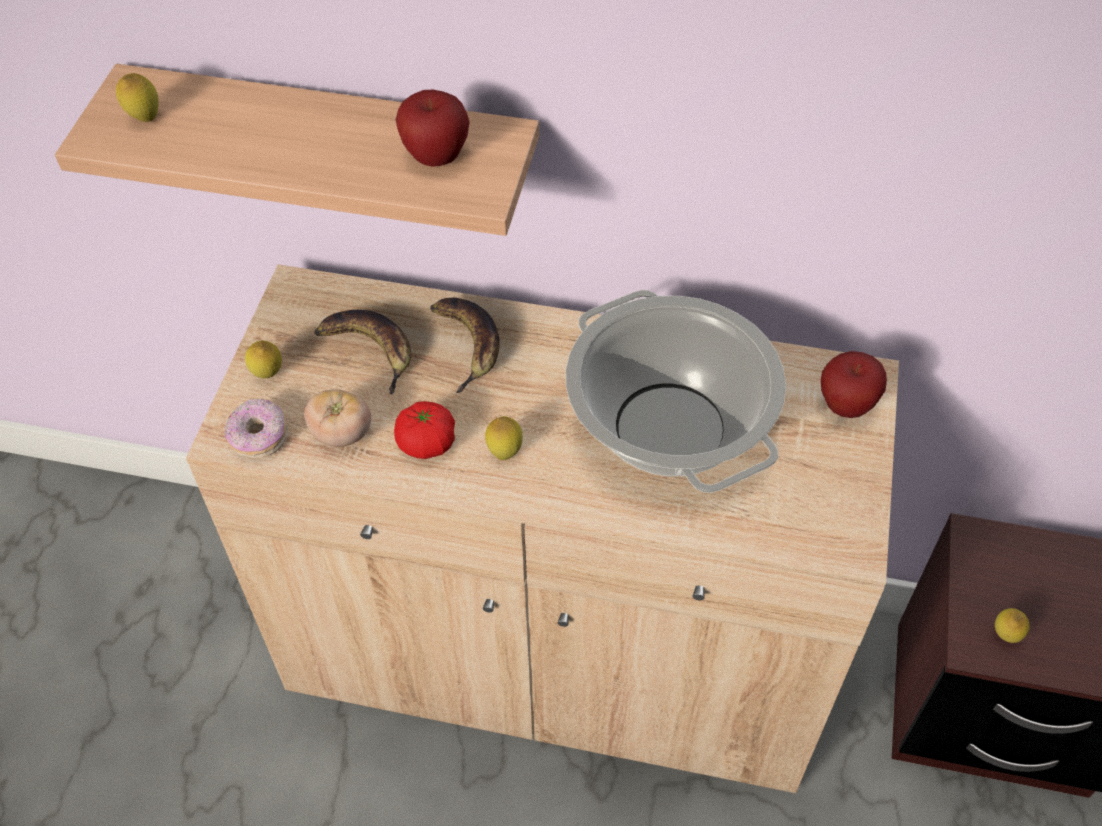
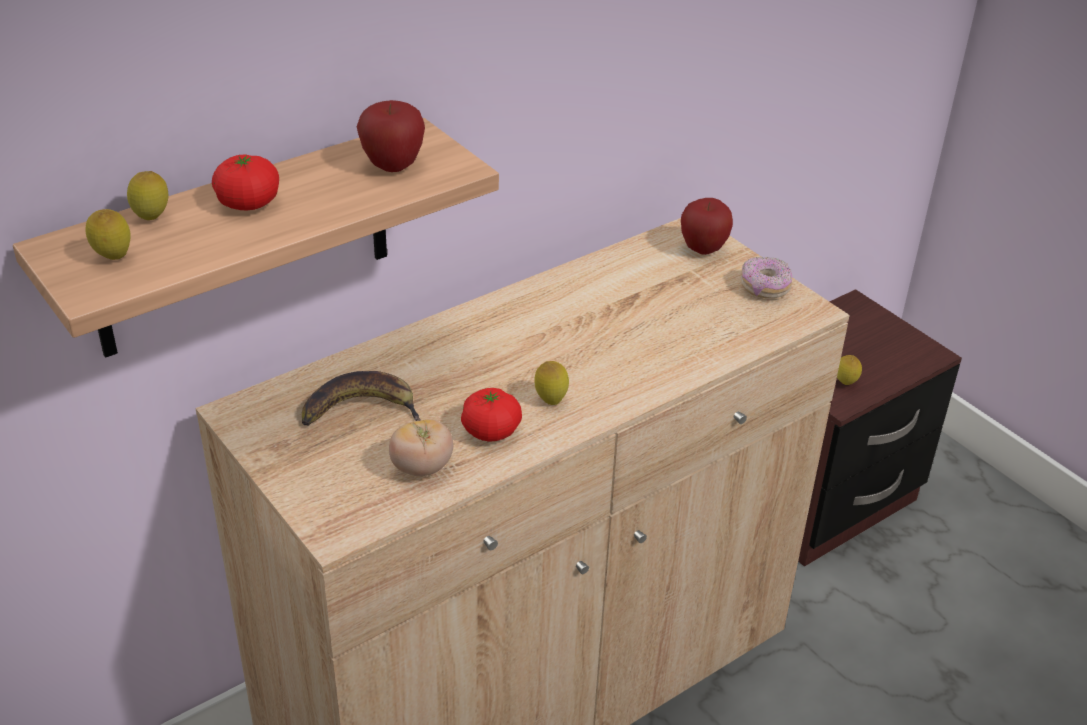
camera: 50 degrees left, 15 degrees down
(258, 437) = (362, 513): donut -> donut (764, 288)
(268, 375) = (305, 474): lemon -> lemon (152, 219)
(289, 125) = (248, 203): none -> tomato
(467, 344) = (427, 362): banana -> none
(668, 428) = (626, 322): cooking pot -> none

